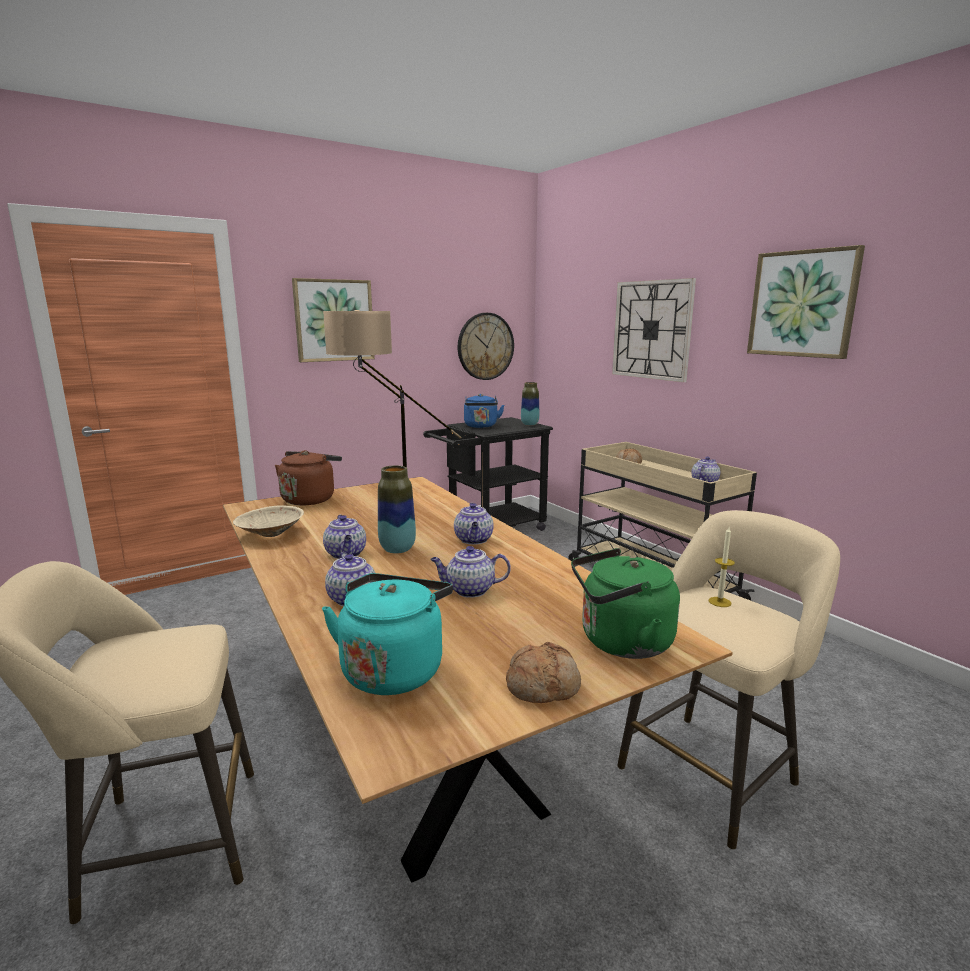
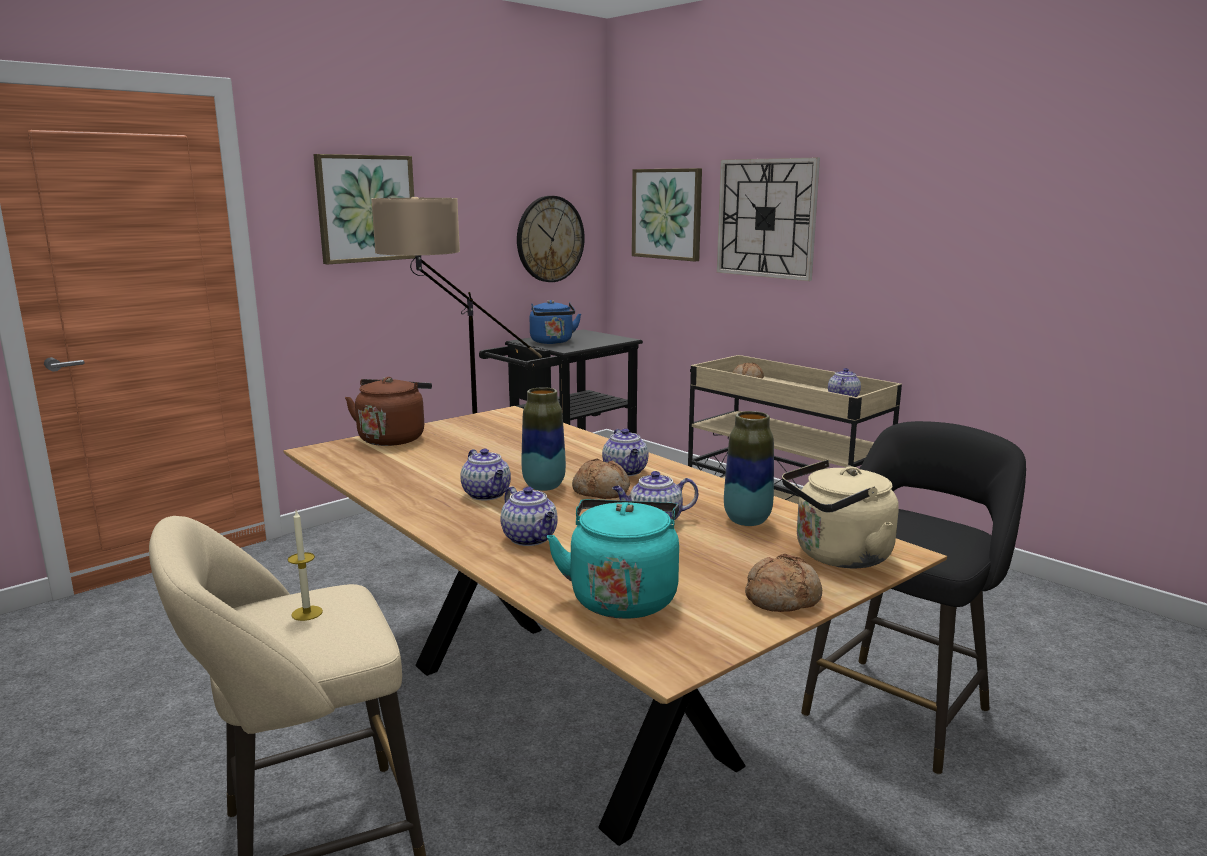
camera: 10 degrees left, 0 degrees up
(270, 534) = (375, 479): beige bowl -> none
(442, 557) = (601, 491): none -> bread
(529, 424) = (612, 338): vase -> vase (747, 521)
(620, 642) = (837, 556): green kettle -> beige kettle
(712, 771) = (900, 708): beige stool -> black stool
(719, 602) = (905, 519): candle -> candle (307, 613)
(803, 304) = (946, 190): picture -> picture (667, 214)

